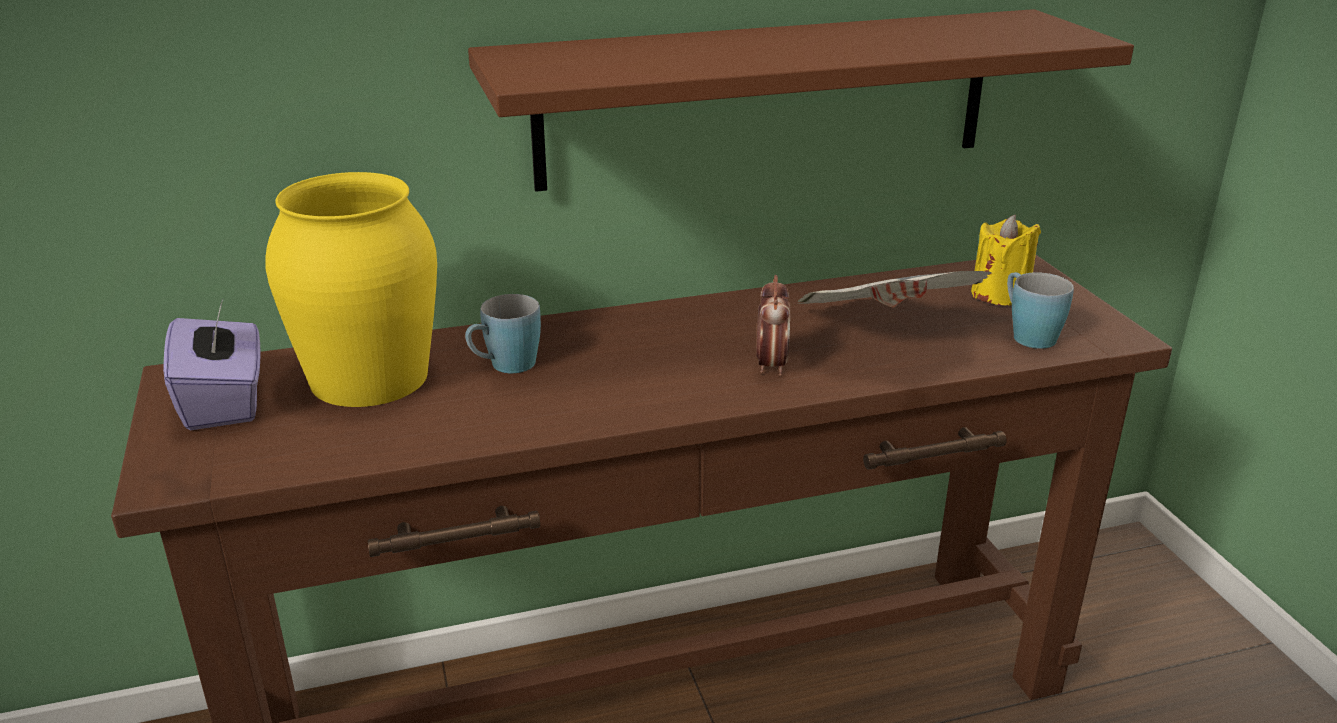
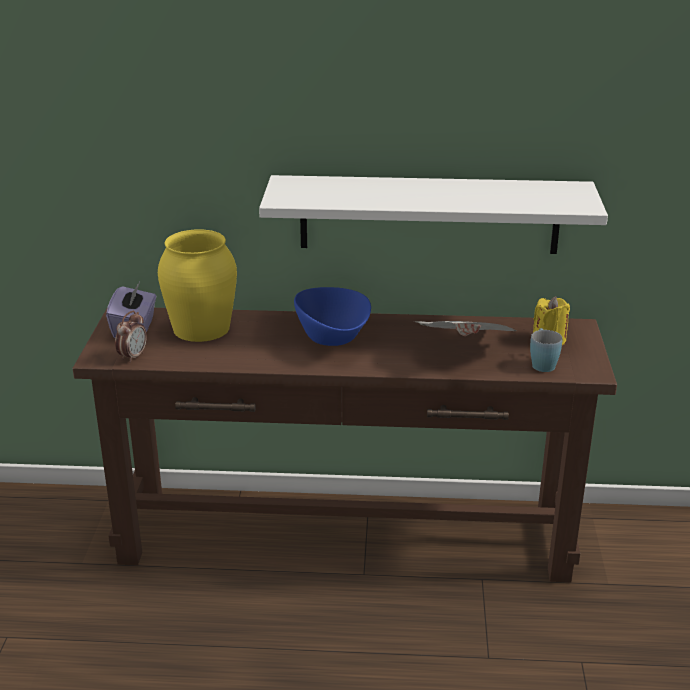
camera: 20 degrees right, 0 degrees up
(504, 367) = (265, 334): blue mug -> none
(645, 358) = (334, 341): none -> blue bowl
(767, 98) = (429, 214): brown shelf -> white shelf
(771, 365) = (392, 355): alarm clock -> alarm clock (133, 357)

